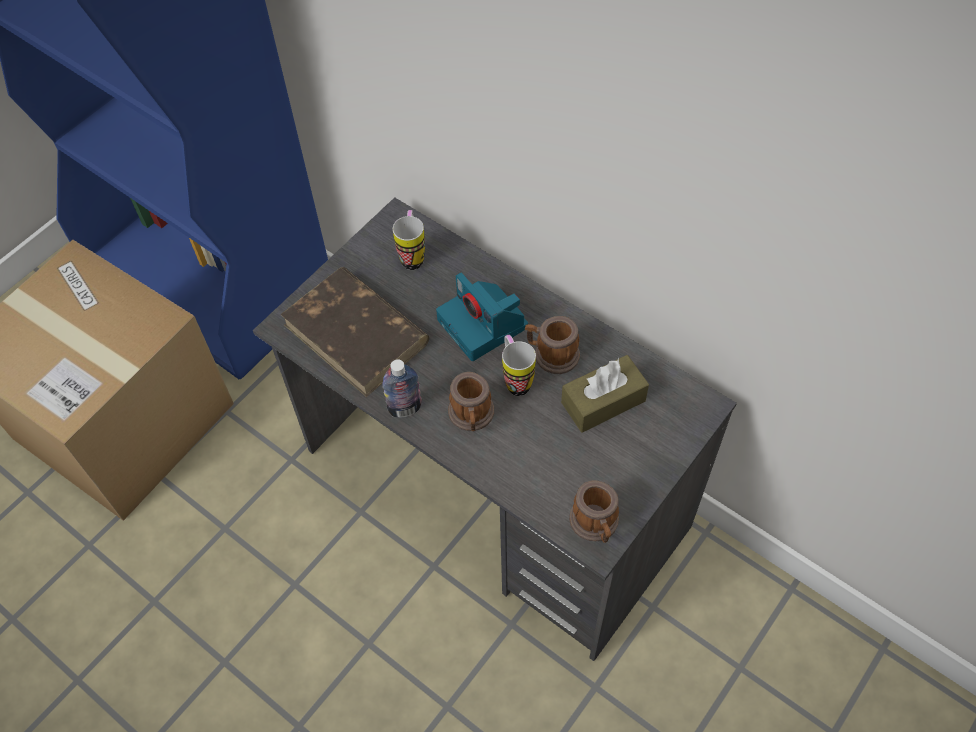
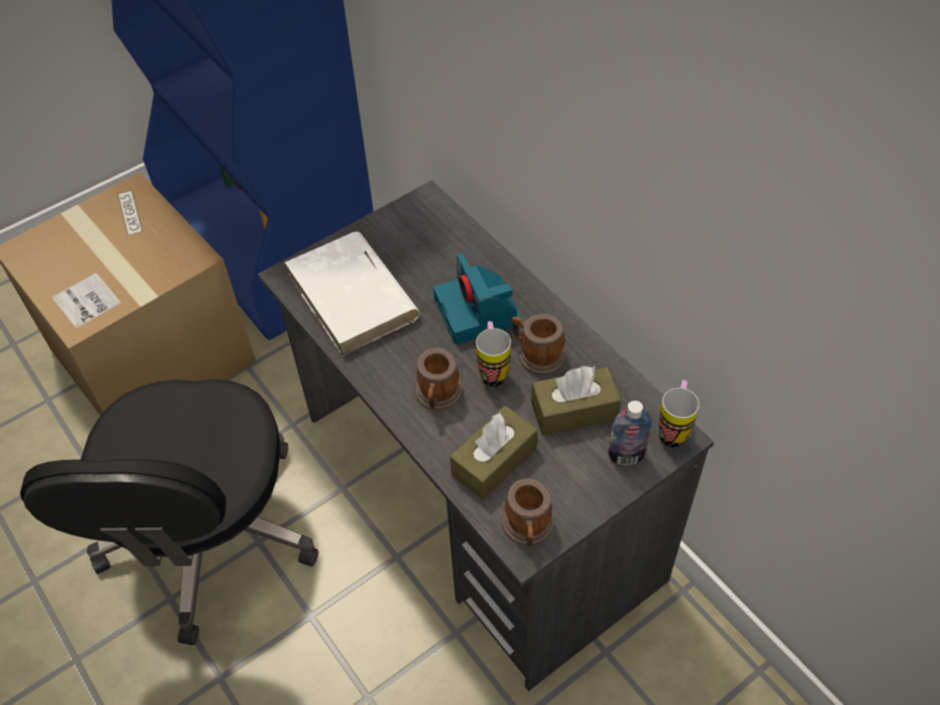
camera: 15 degrees right, 5 degrees down
(244, 592) = (209, 537): none -> black office chair
(357, 334) = (353, 297): brown book -> white book
(405, 408) = (375, 375): bottle -> bottle (626, 456)
(413, 255) = (431, 236): mug -> mug (673, 430)
(544, 468) = (494, 461): none -> brown tissue box

